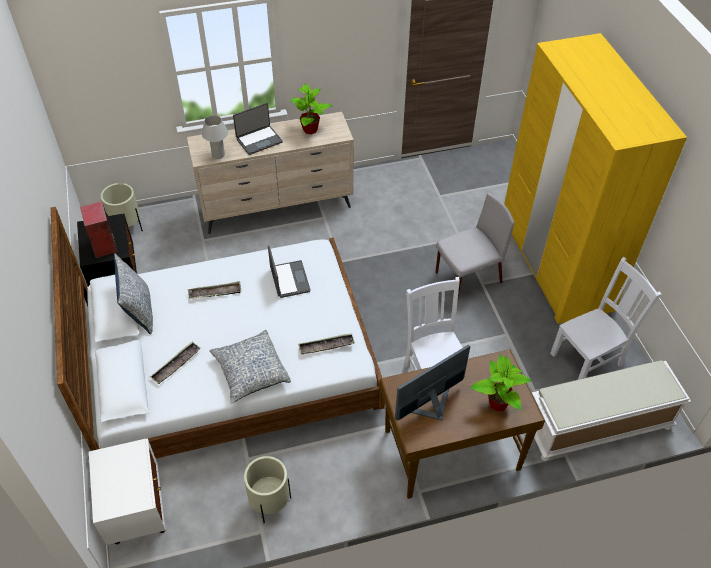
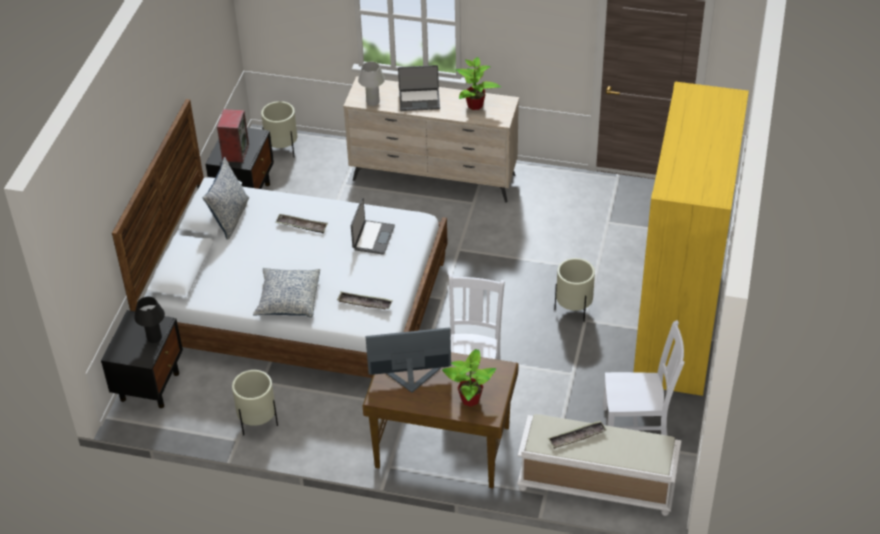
camera: 30 degrees right, 5 degrees down
(137, 512) = (150, 385): white nightstand -> black nightstand
(138, 470) = (154, 338): none -> black table lamp
(176, 365) = (232, 271): tray -> tray (576, 437)
(467, 278) = (574, 310): grey chair -> beige planter

